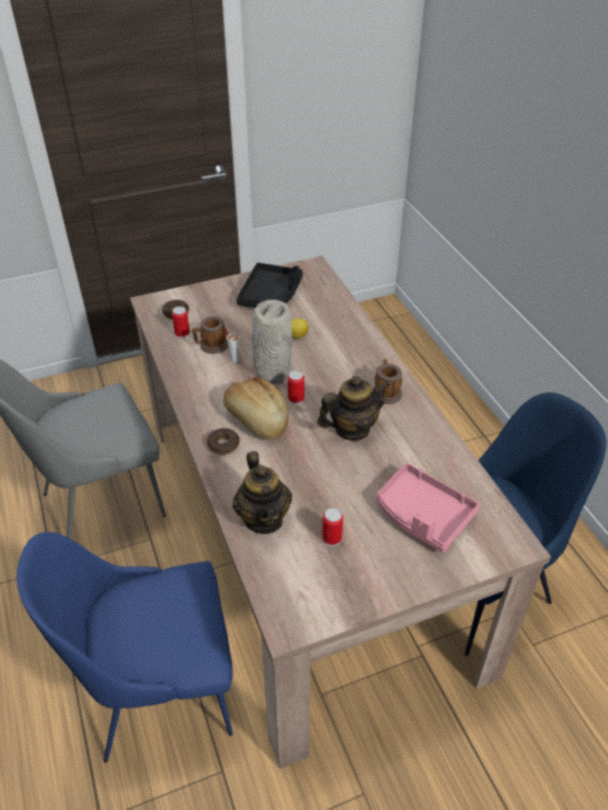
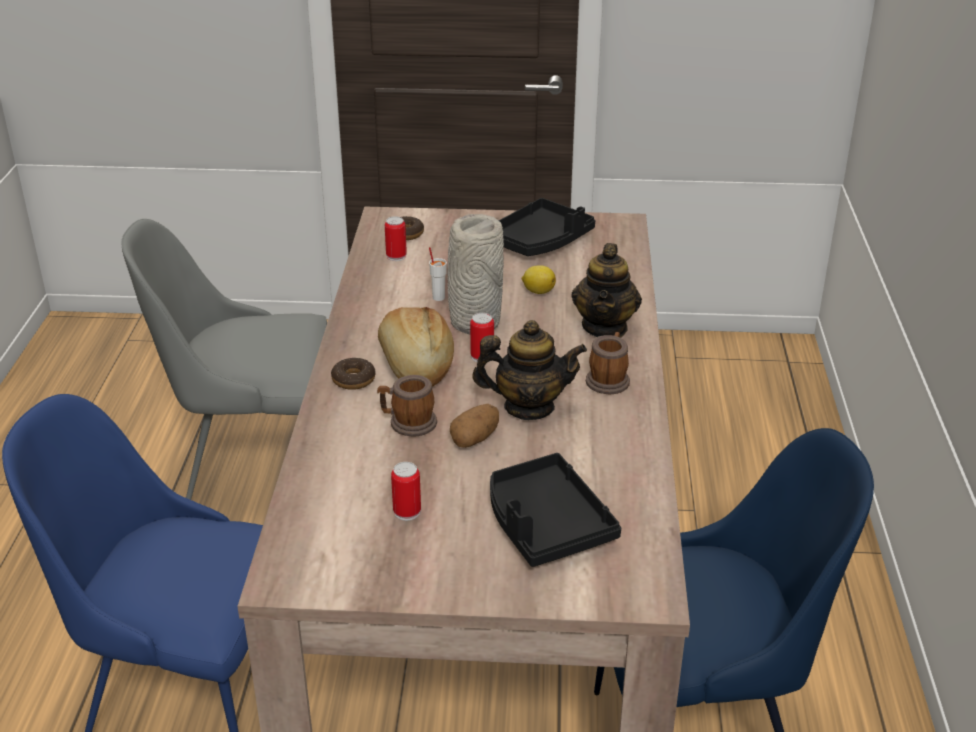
camera: 25 degrees right, 10 degrees down
(211, 346) = (421, 276): mug -> mug (408, 423)
(264, 518) = (341, 466): teapot -> teapot (605, 327)
(335, 465) = (475, 439): none -> potato
(422, 515) = (545, 524): pink tray -> black tray

